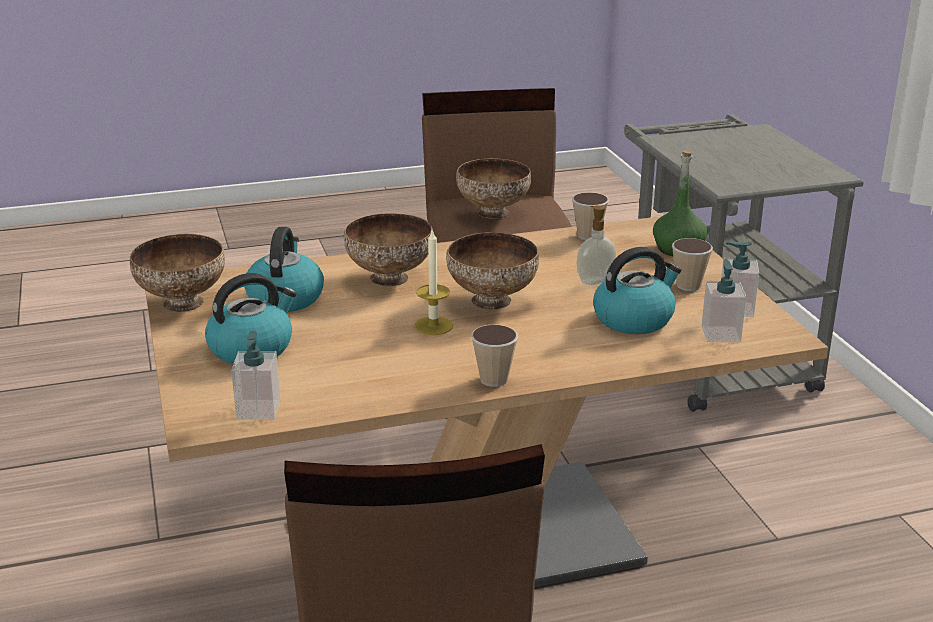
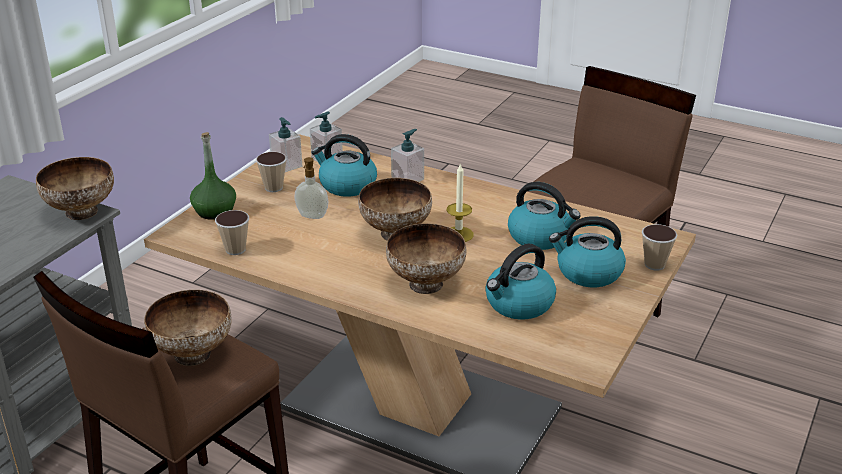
camera: 135 degrees left, 5 degrees up
(183, 302) = (596, 339): bowl -> bowl (80, 213)
(258, 410) = (626, 232): soap dispenser -> soap dispenser (408, 179)
(348, 360) = (540, 237): none -> kettle
(494, 380) = (480, 191): cup -> cup (654, 265)

